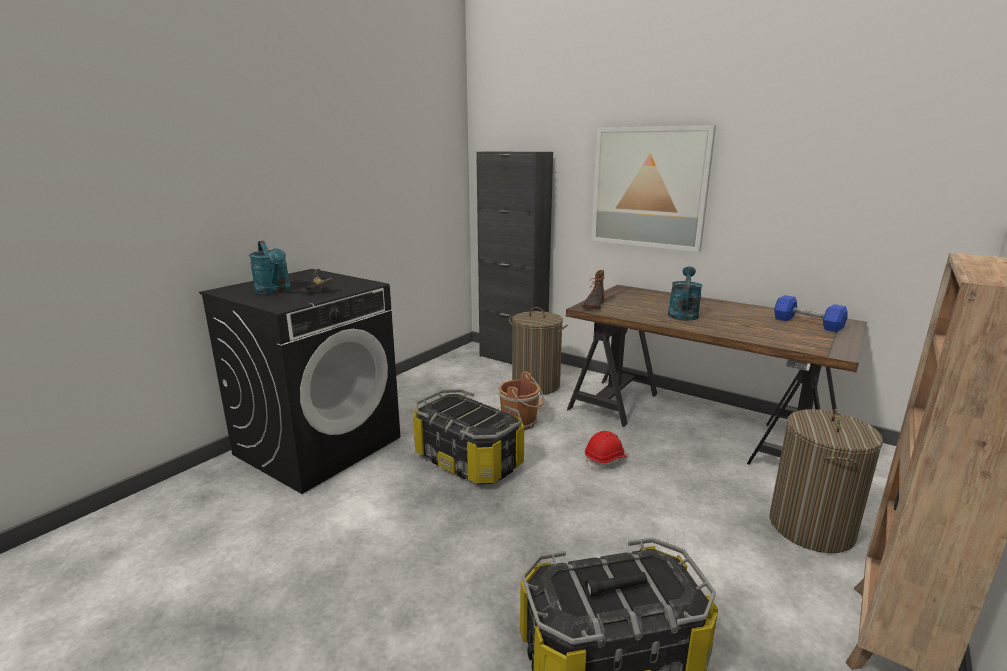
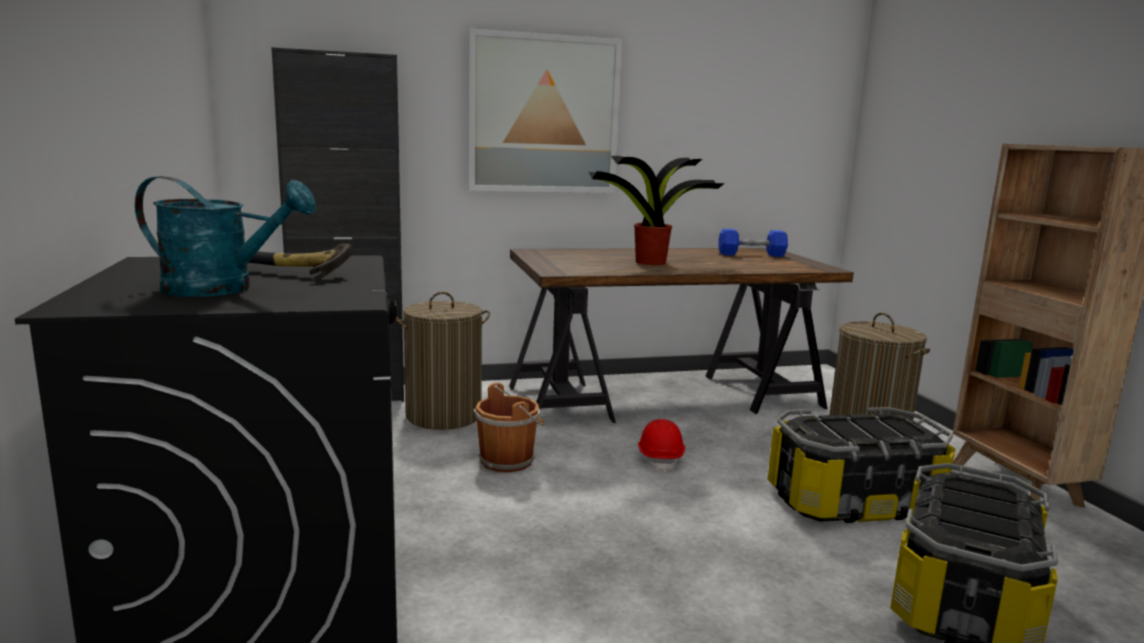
camera: 50 degrees left, 5 degrees down
(469, 459) = (536, 524): storage box -> storage box (852, 501)
(593, 305) = (556, 269): boot -> none
(616, 589) = (983, 513): black flashlight -> none
(683, 313) = (652, 262): turquoise watering can -> potted plant

